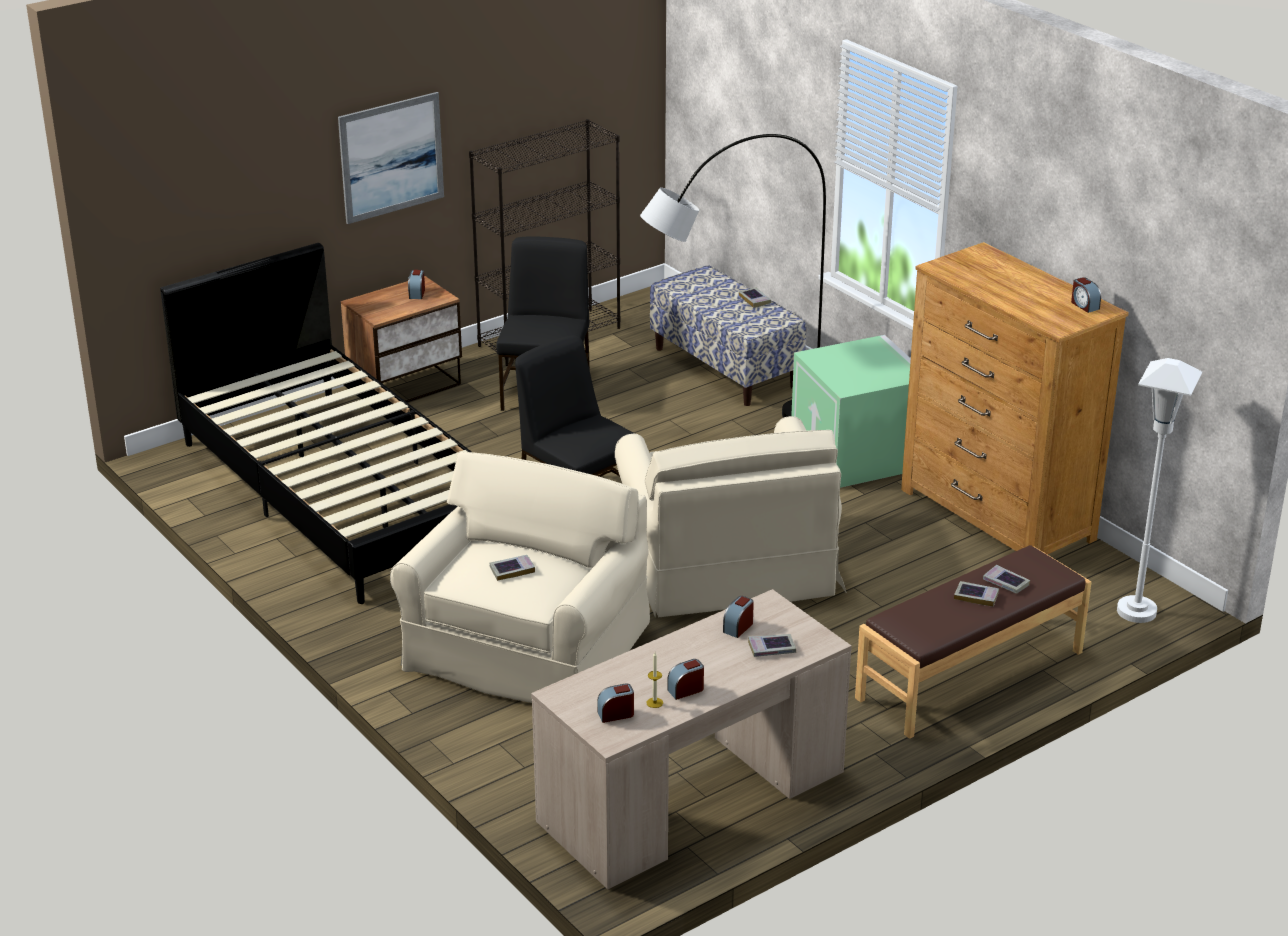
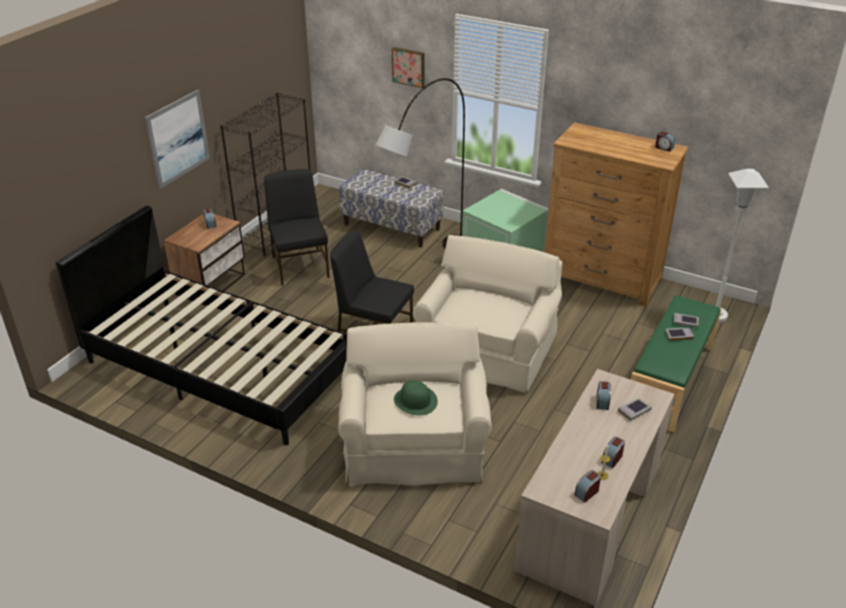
camera: 25 degrees left, 5 degrees up
(512, 570) = (415, 401): book -> green hat
(727, 564) = (487, 349): beige armchair -> beige armchair turned 120 degrees counterclockwise
(785, 112) = (409, 66): none -> picture
(971, 676) = (671, 380): brown bench -> green bench

